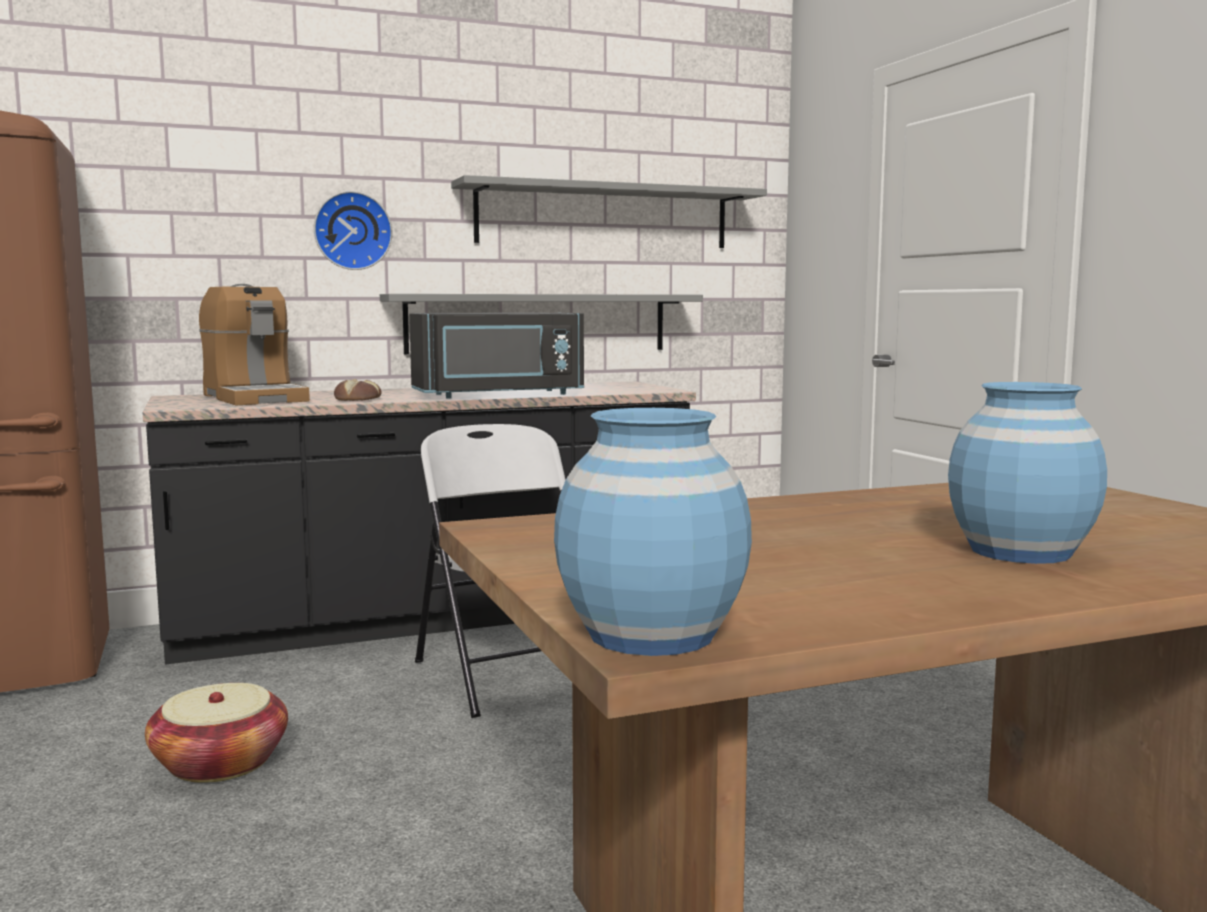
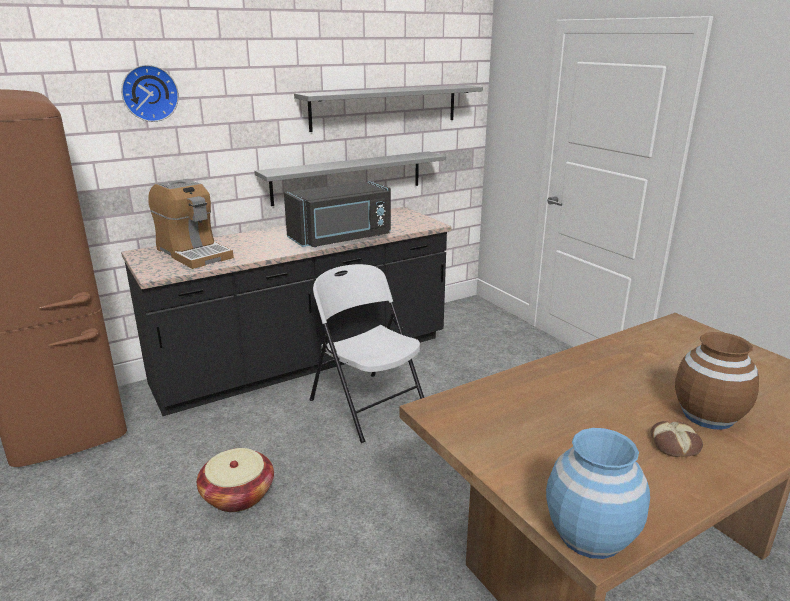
camera: 10 degrees left, 15 degrees up
(352, 231) = (235, 132): wall clock -> wall clock (149, 93)
(359, 399) = (261, 251): bread -> bread (675, 444)
(1021, 552) = (708, 416): blue vase -> brown vase

